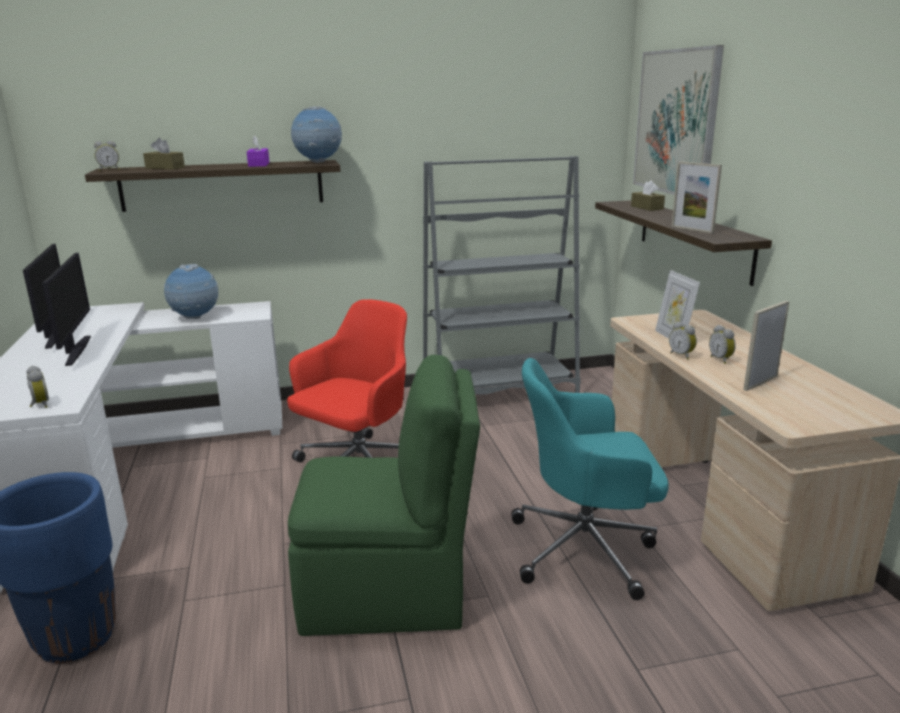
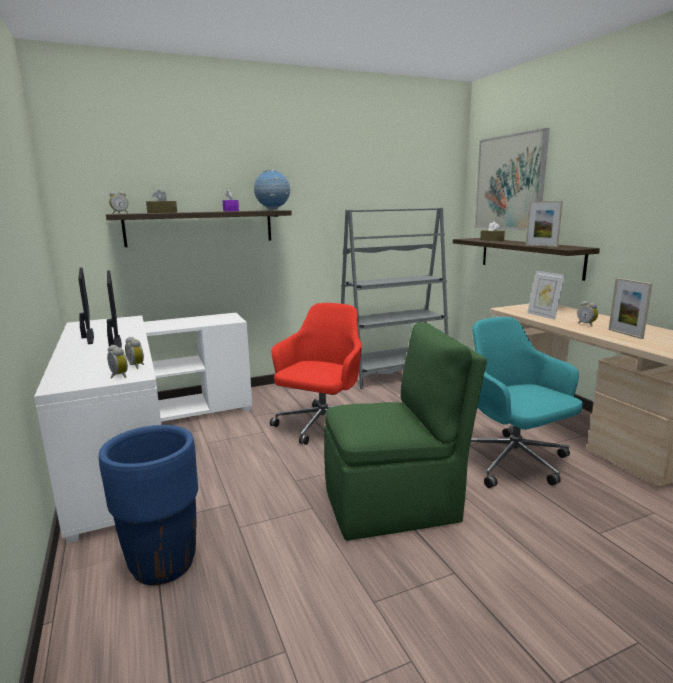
camera: 10 degrees left, 5 degrees down
(195, 318) = (188, 324): globe -> none
(586, 548) = (514, 462): turquoise office chair -> turquoise office chair turned 75 degrees clockwise
(682, 355) = (559, 323): alarm clock -> alarm clock (137, 366)
(760, 383) = (625, 334): picture frame -> picture frame turned 60 degrees counterclockwise

